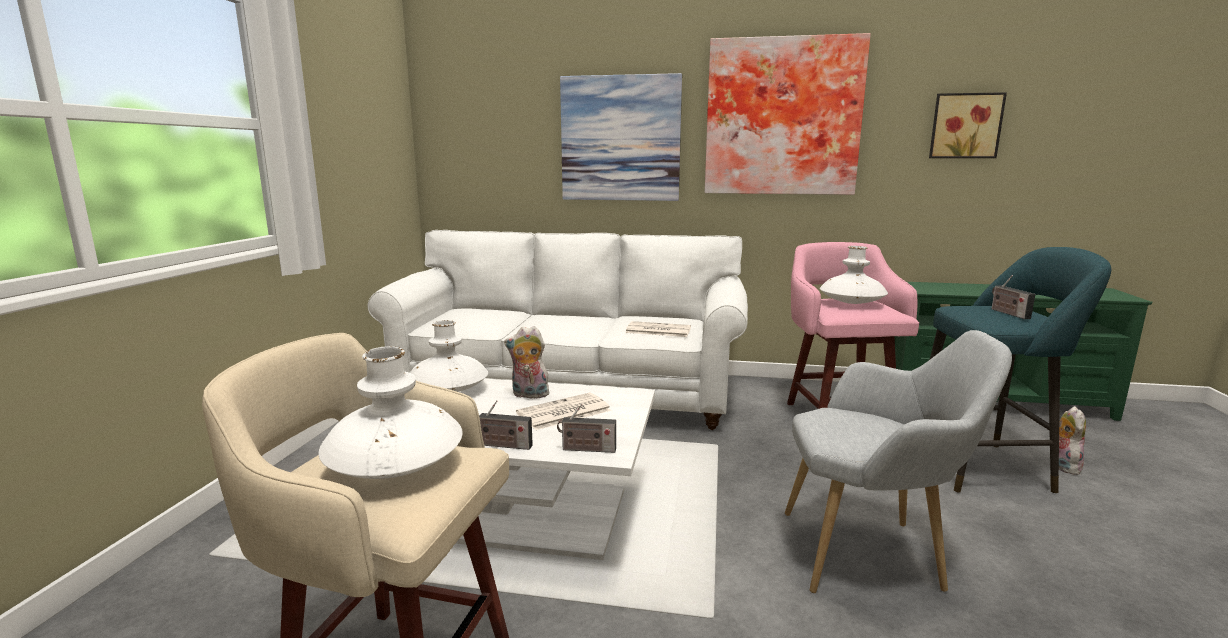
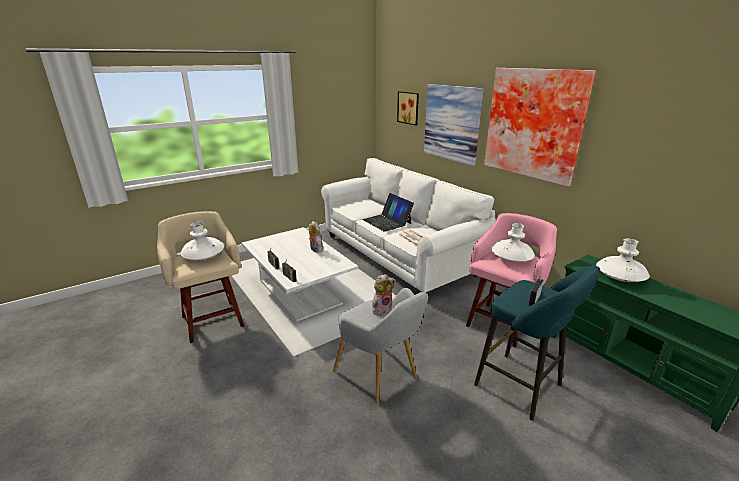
camera: 45 degrees right, 10 degrees up
(448, 390) = (299, 237): white vase -> white vase (619, 277)
(563, 325) = (387, 221): none -> laptop
(563, 412) = (310, 261): newspaper -> none
(965, 126) = (664, 151): picture -> picture (409, 108)
(1062, 466) = (576, 416): plush toy -> plush toy (382, 310)

